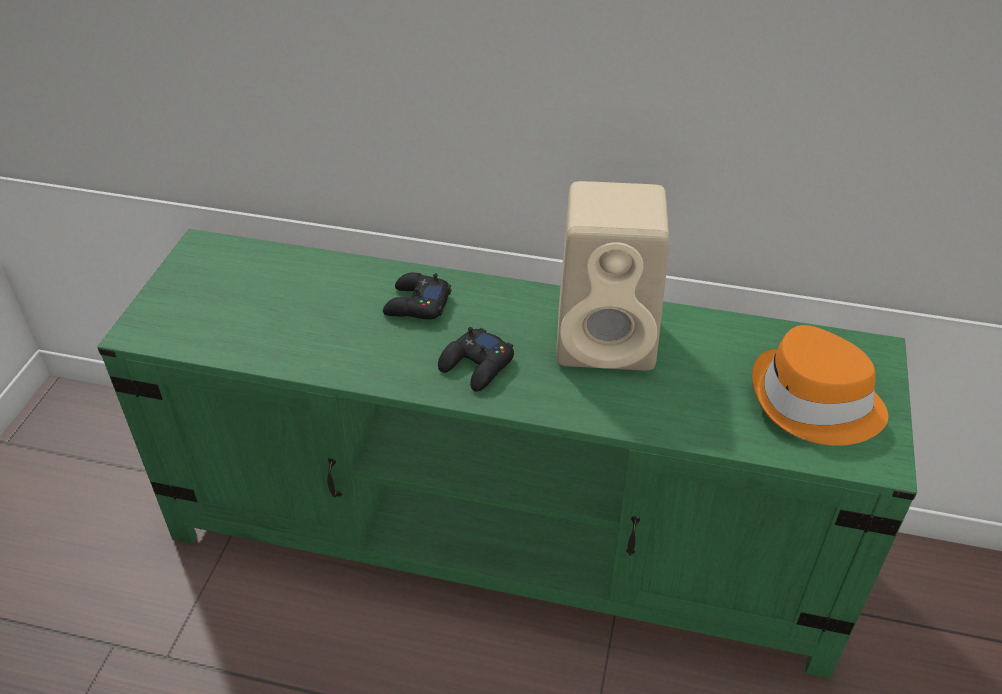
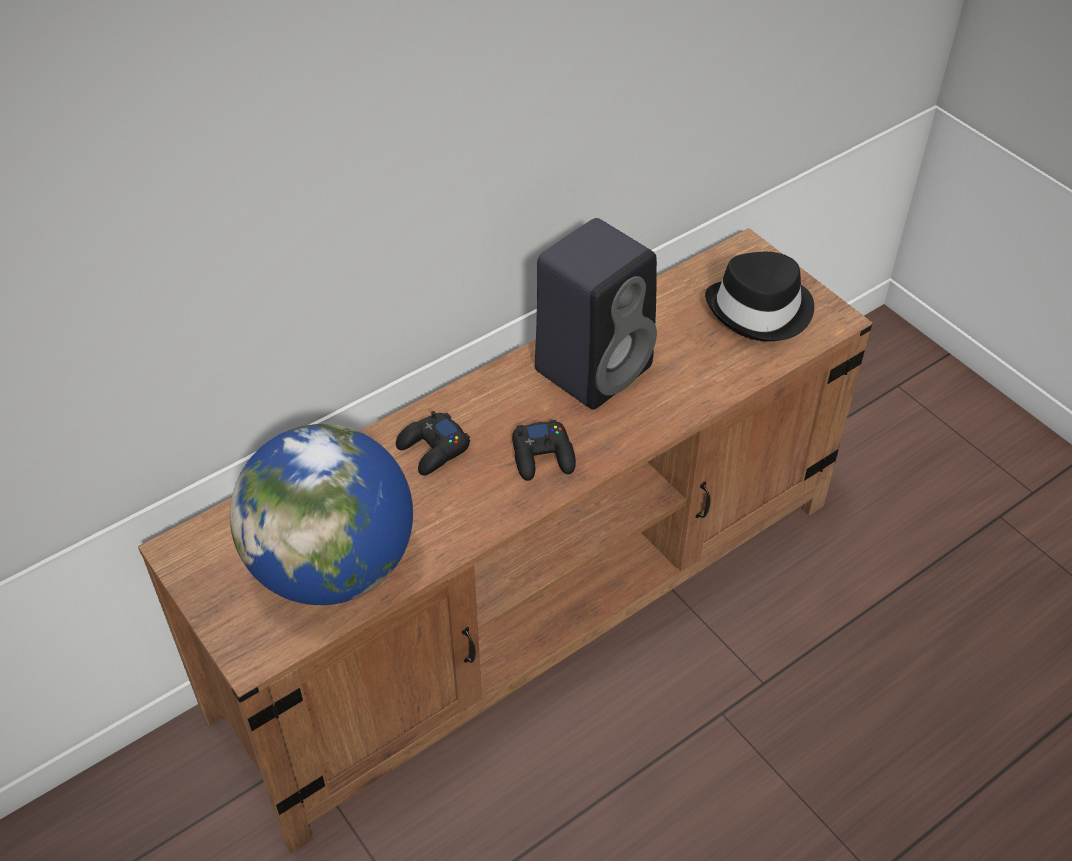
camera: 50 degrees left, 5 degrees up
(252, 321) = (332, 566): none -> globe
(504, 537) = (535, 604): green tv stand -> brown tv stand
(609, 339) = (595, 366): beige speaker -> black speaker
(815, 403) = (761, 310): orange hat -> black hat

